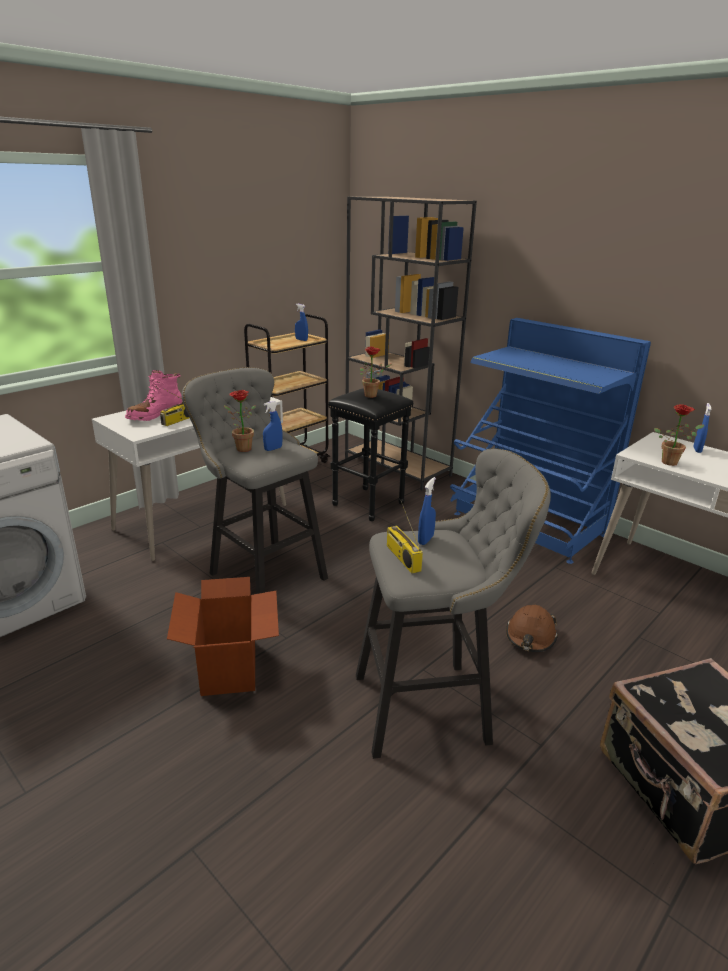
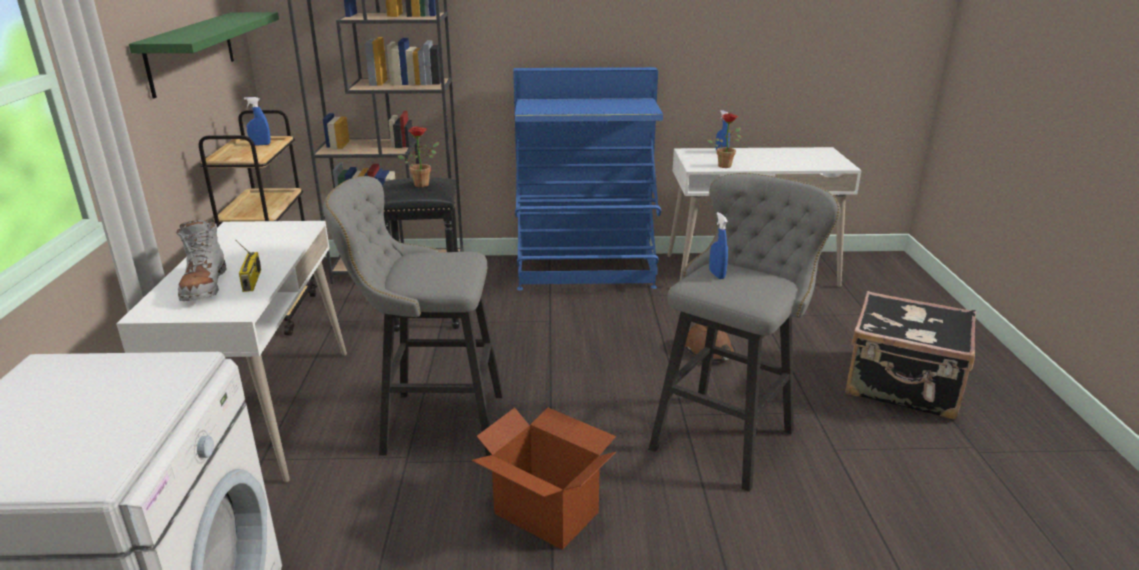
camera: 45 degrees left, 0 degrees up
(155, 415) = (204, 286): pink boot -> grey boot
(240, 448) = (408, 275): potted plant -> none
(269, 265) = (191, 52): none -> green shelf
(273, 449) = (442, 263): blue spray bottle -> none
(402, 557) = (730, 293): radio -> none

